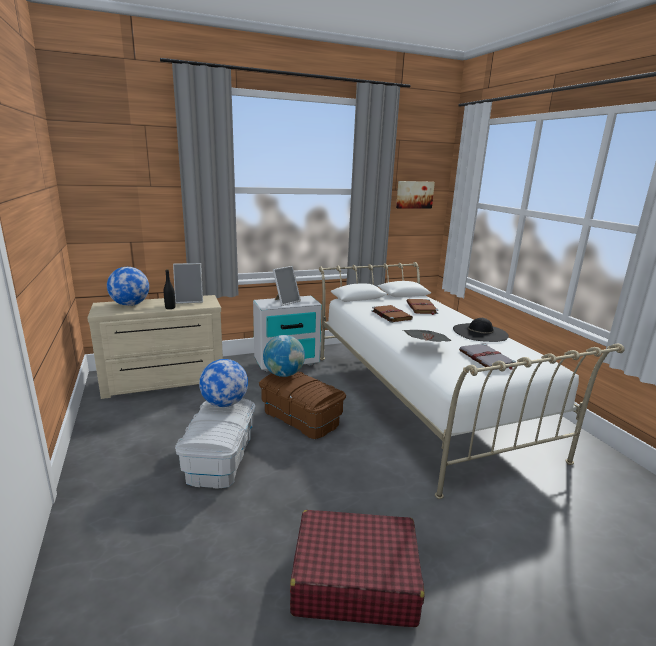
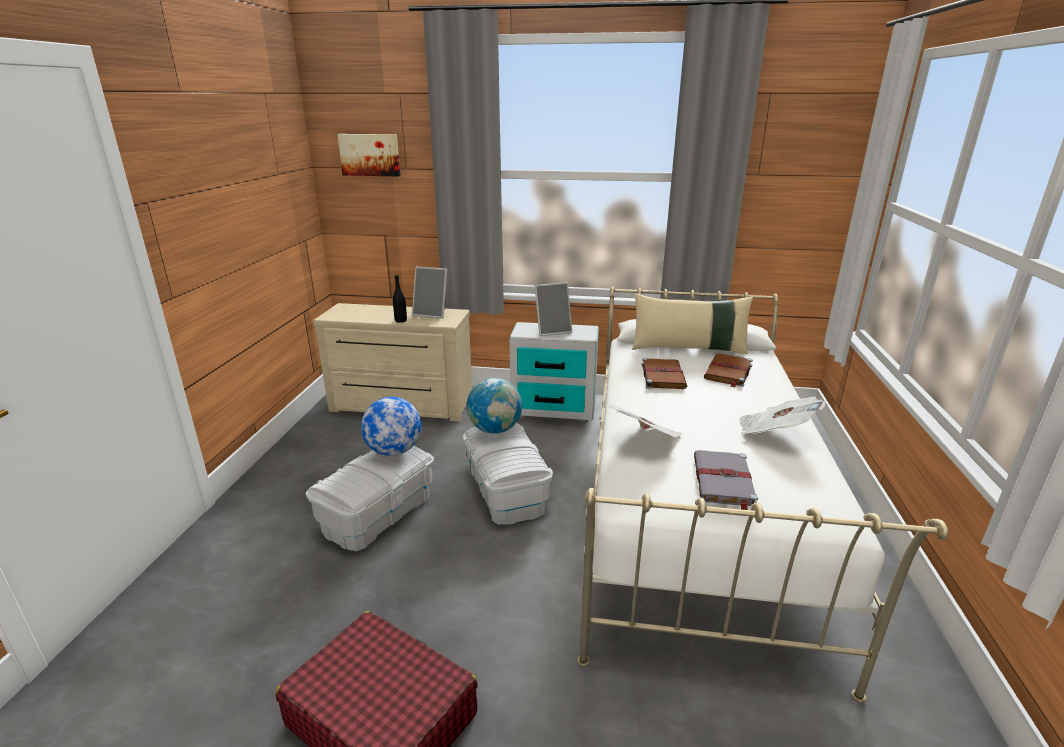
camera: 30 degrees right, 5 degrees up
(130, 305) = (367, 311): globe -> none
(300, 418) = (505, 491): brown storage box -> white storage box
(385, 299) = (688, 349): none -> beige pillow
(414, 194) = (794, 183): picture -> picture (370, 154)
(480, 332) = (774, 433): black hat -> newspaper

